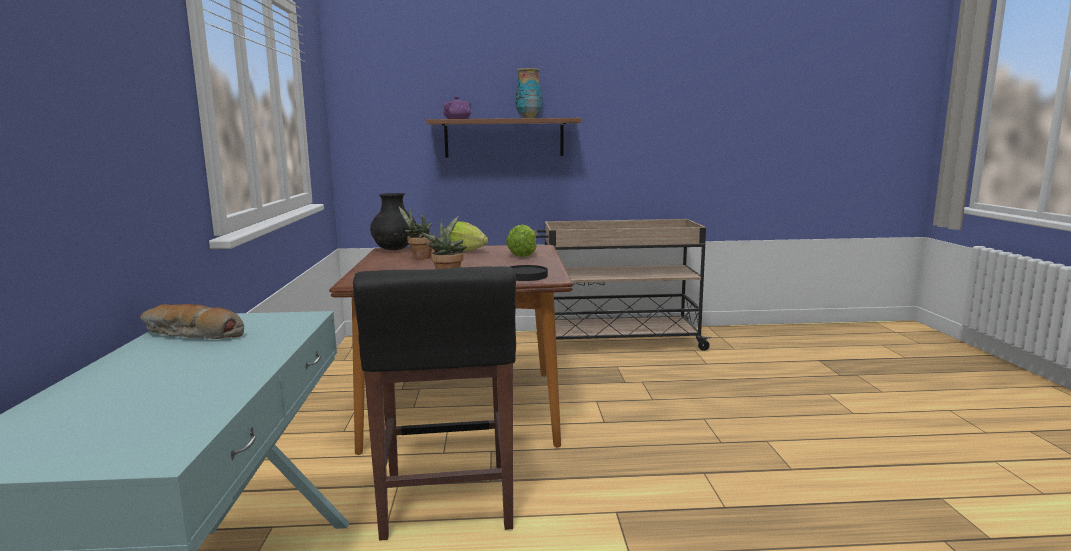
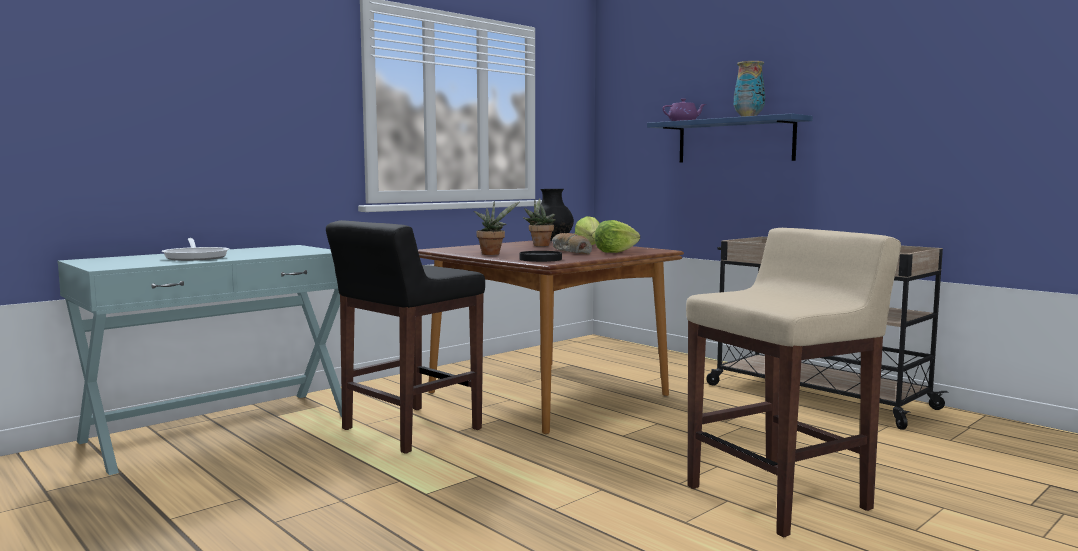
camera: 50 degrees right, 5 degrees down
(175, 379) = (196, 257): none -> frying pan
(191, 335) = (265, 249): bread -> bread (569, 252)
(504, 138) = (735, 141): brown shelf -> blue shelf
(776, 424) = (779, 497): none -> beige stool

